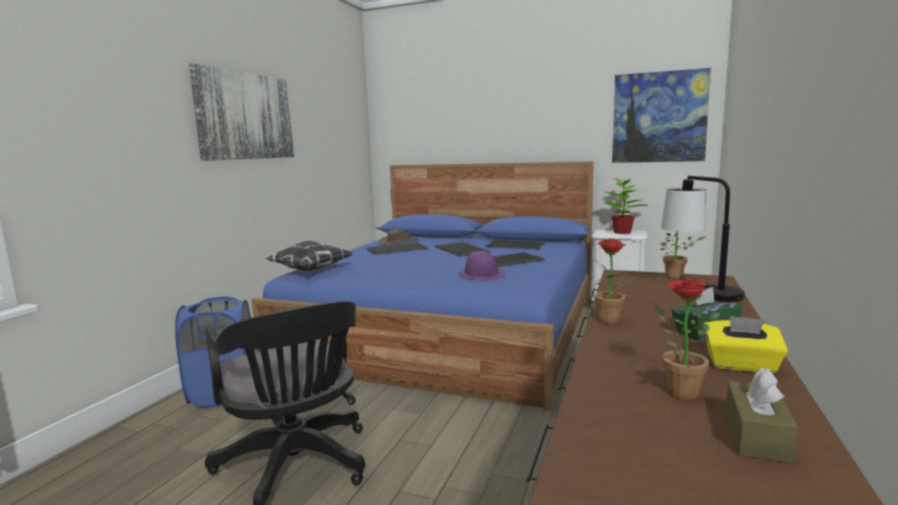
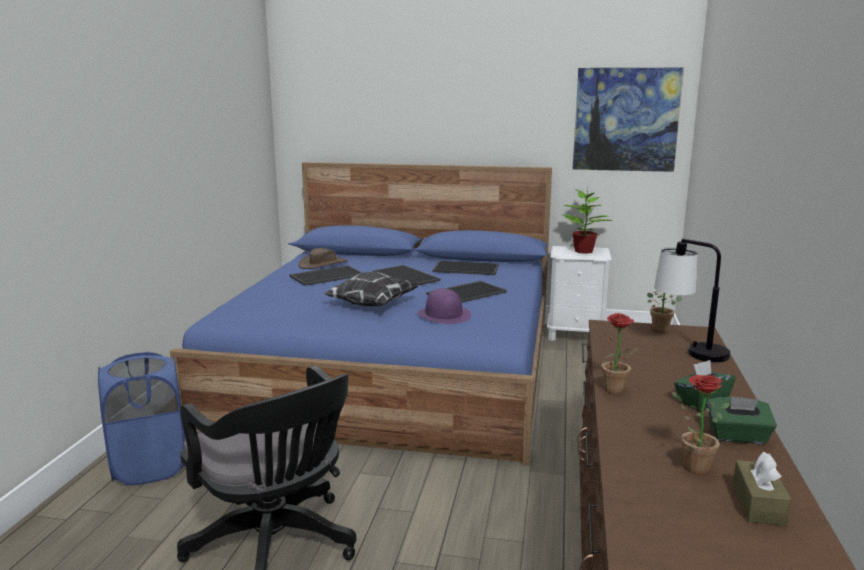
camera: 10 degrees left, 5 degrees up
(246, 116) = (146, 121): picture -> none
(311, 270) = (238, 312): pillow -> pillow (371, 305)
(741, 365) = (738, 436): yellow tissue box -> green tissue box

